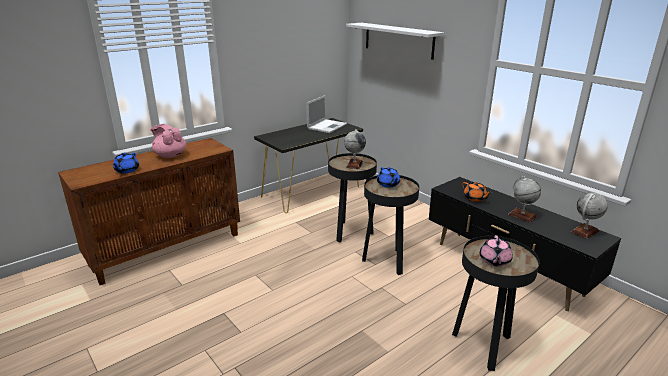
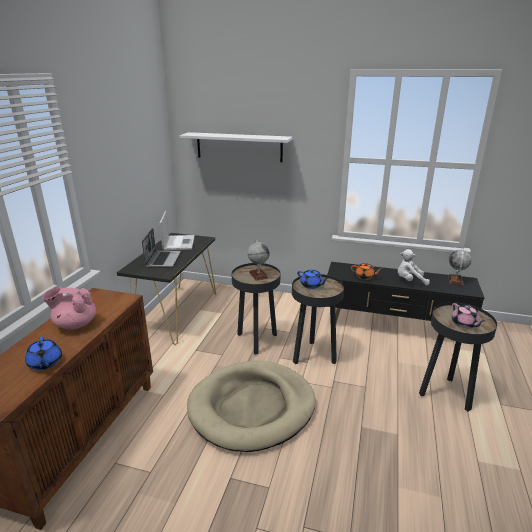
camera: 35 degrees left, 0 degrees up
(290, 277) = (252, 407): none -> beige dog bed
(297, 135) = (163, 259): none -> laptop
(522, 216) = (409, 281): globe -> white plush toy

